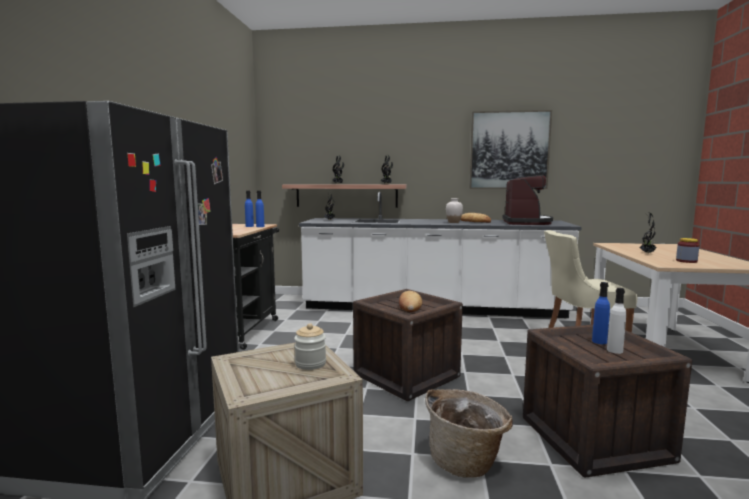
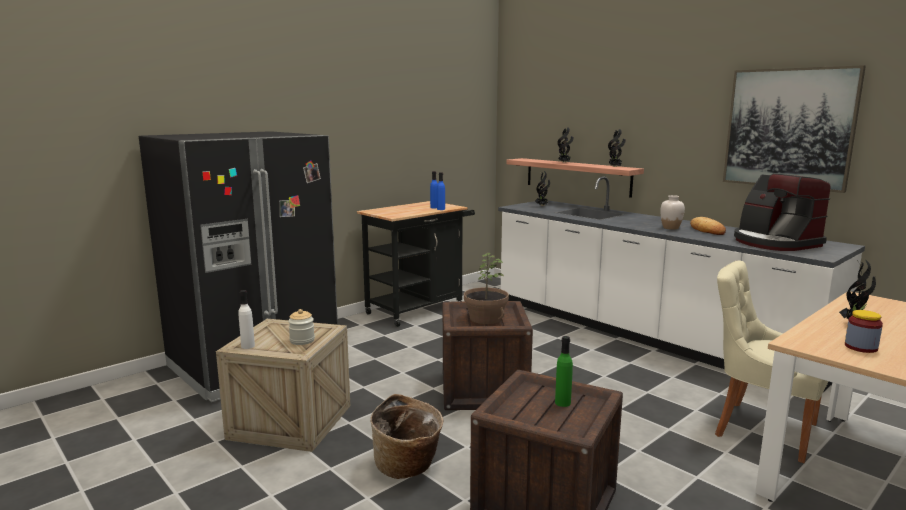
camera: 40 degrees right, 5 degrees up
(409, 305) = (485, 318): bread -> potted plant
(526, 223) = (774, 243): coffee machine -> coffee machine turned 105 degrees clockwise
(599, 341) = (562, 403): blue bottle -> green bottle
(614, 350) = (551, 414): white bottle -> white bottle (248, 346)

